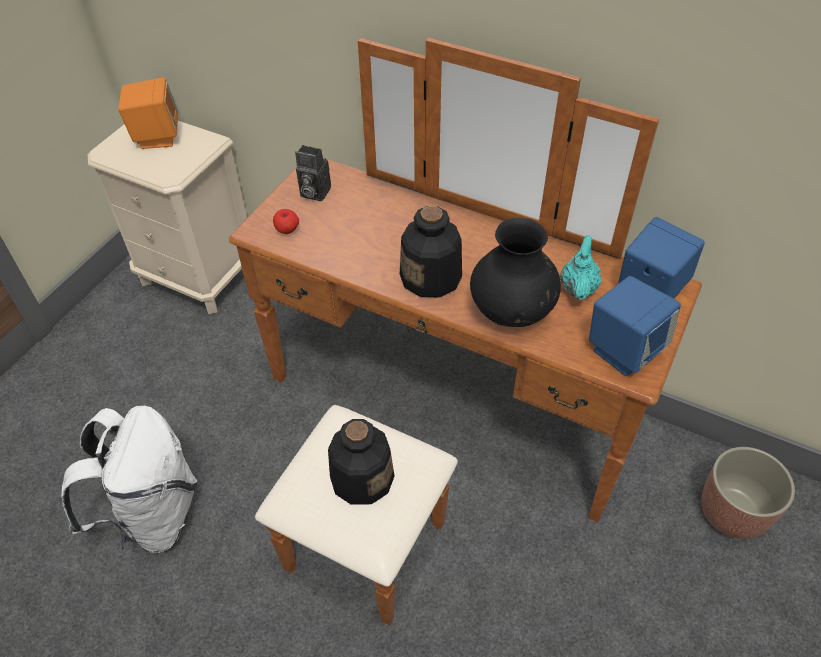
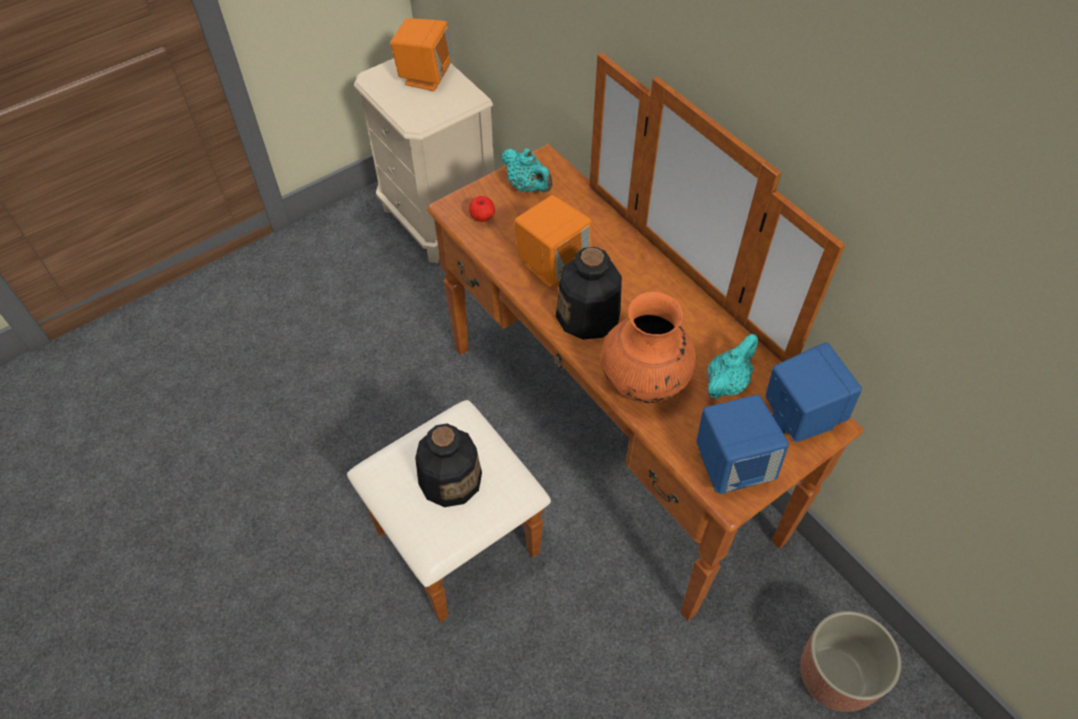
camera: 25 degrees right, 5 degrees up
(153, 515) = (293, 432): white backpack -> none
(313, 192) = (528, 187): camera -> turquoise teapot
(374, 247) = (552, 265): none -> orange speaker
(511, 312) = (644, 382): black vase -> orange vase

